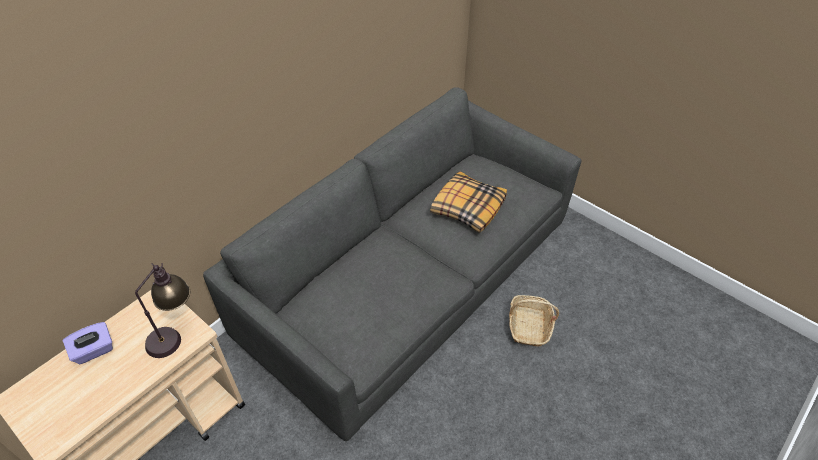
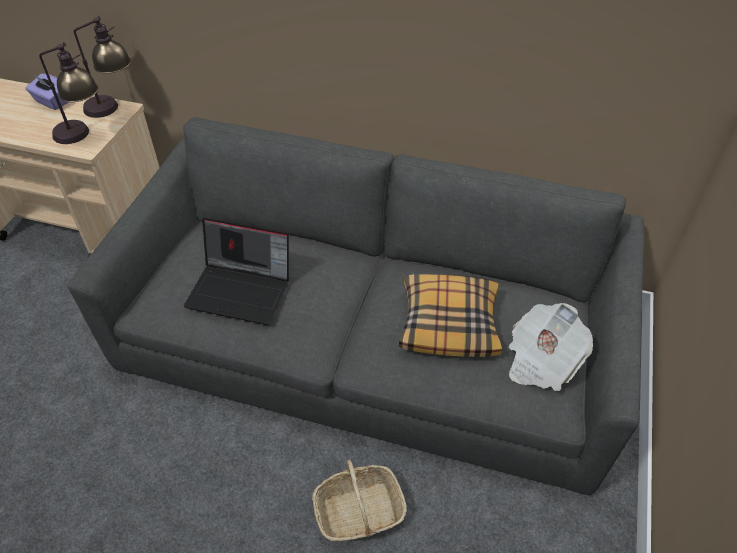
camera: 65 degrees right, 0 degrees up
(150, 304) = (113, 108): none -> table lamp
(382, 298) = (242, 290): none -> laptop
(513, 182) = (541, 360): none -> newspaper

